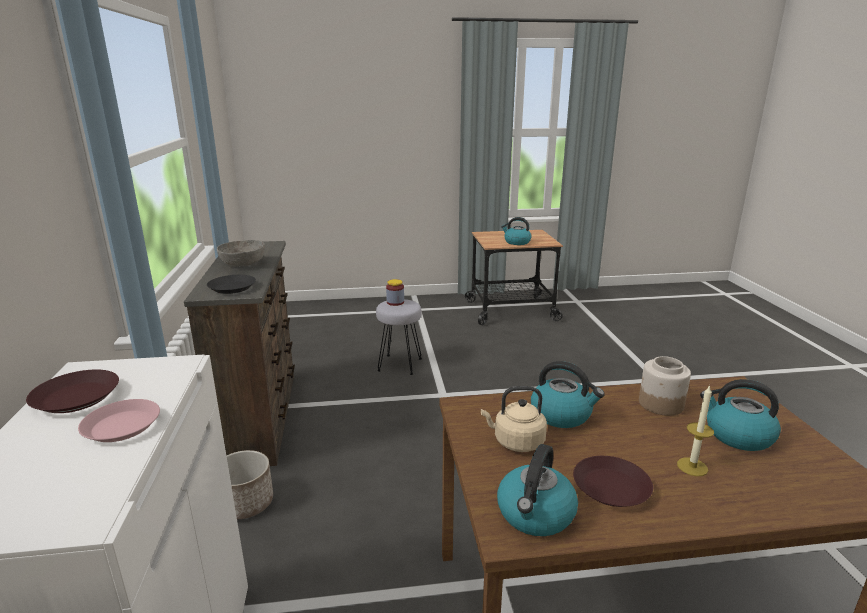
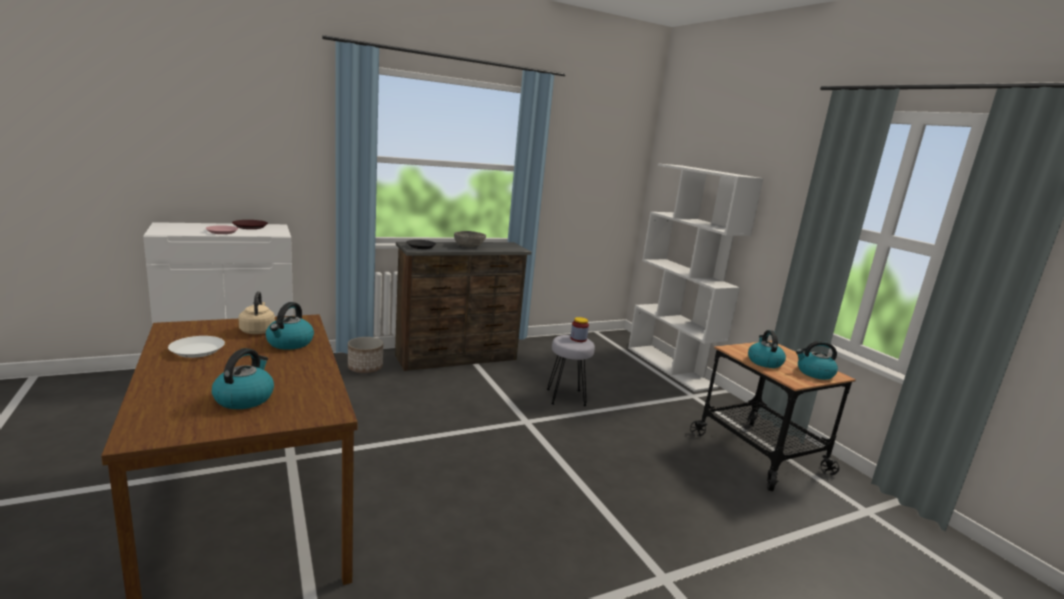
camera: 70 degrees right, 5 degrees down
(359, 304) = (671, 367): none -> white bookcase
(535, 514) = (182, 332): kettle -> kettle (814, 373)
(610, 488) = (197, 350): brown plate -> white plate
(660, 404) = (301, 376): jar -> none
(692, 467) = (208, 376): candle -> none

